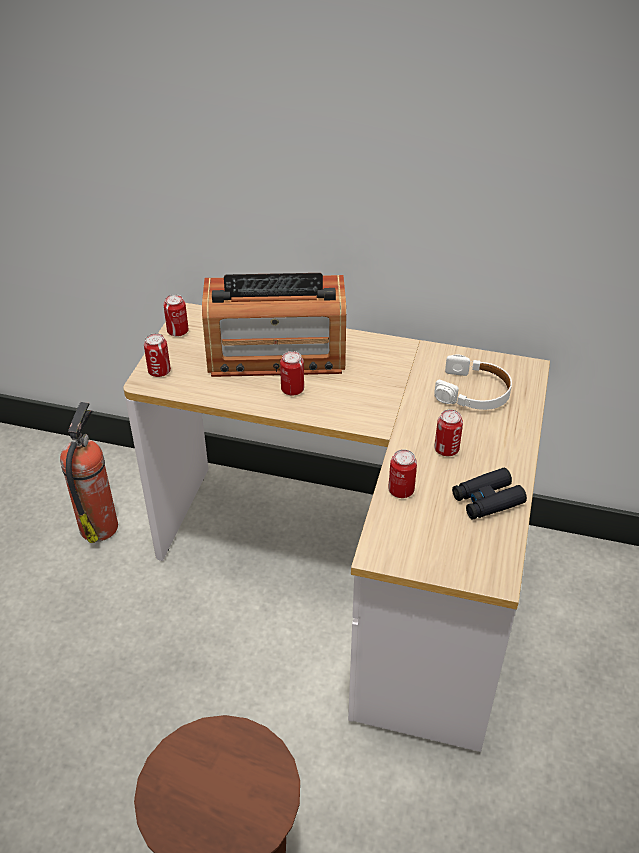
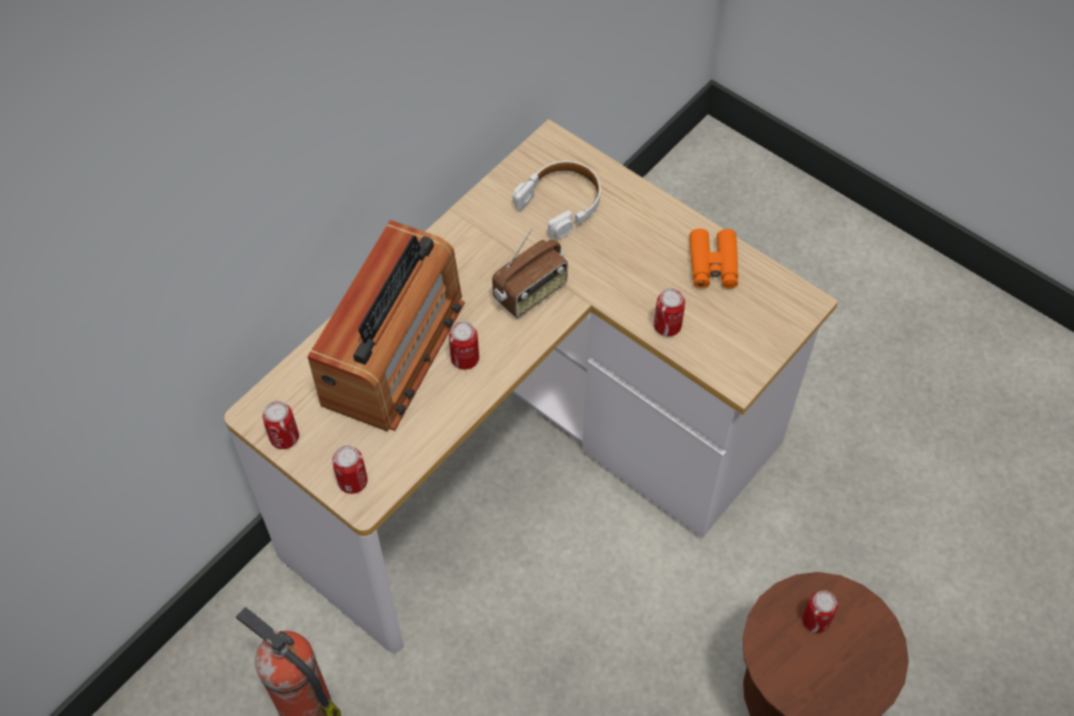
camera: 65 degrees left, 15 degrees up
(375, 403) = (531, 293): none -> radio
(446, 449) = (630, 264): can -> can (815, 620)
(487, 500) = (713, 264): black binoculars -> orange binoculars

